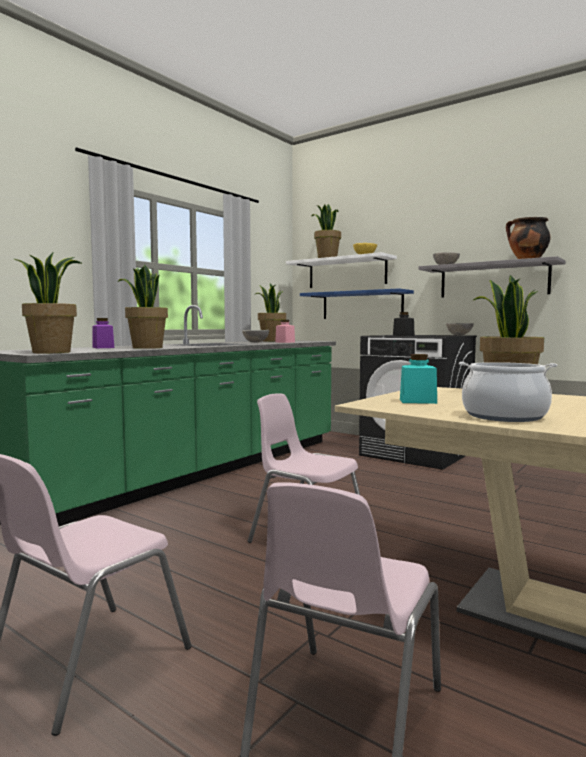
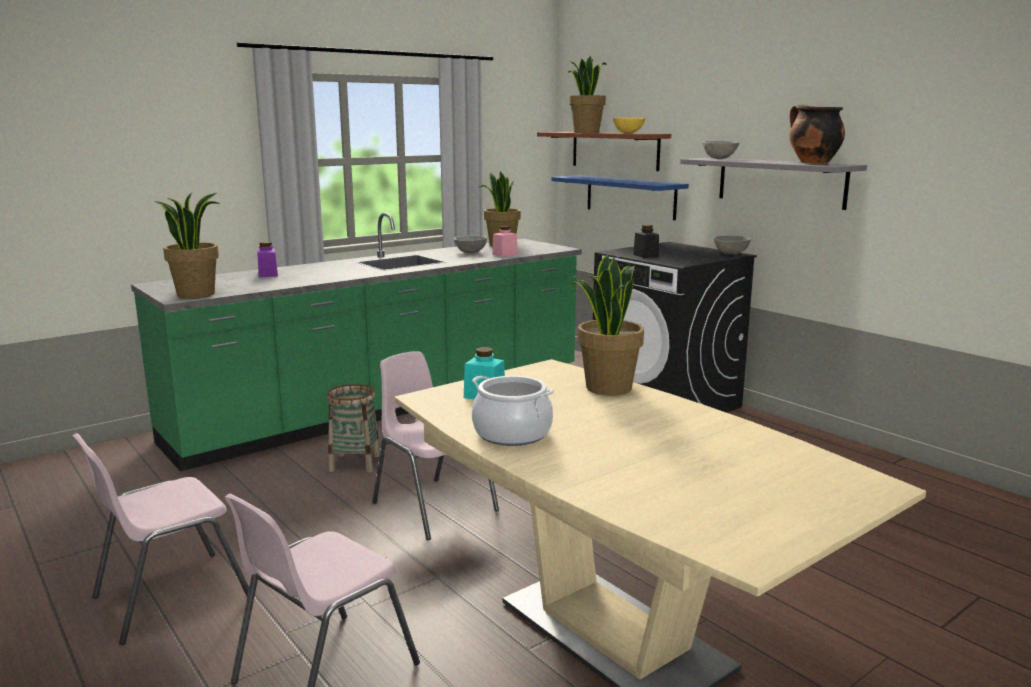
camera: 15 degrees right, 10 degrees up
(146, 347) = (310, 277): potted plant -> none
(203, 513) = (354, 463): none -> basket
(347, 273) = (614, 150): white shelf -> brown shelf

